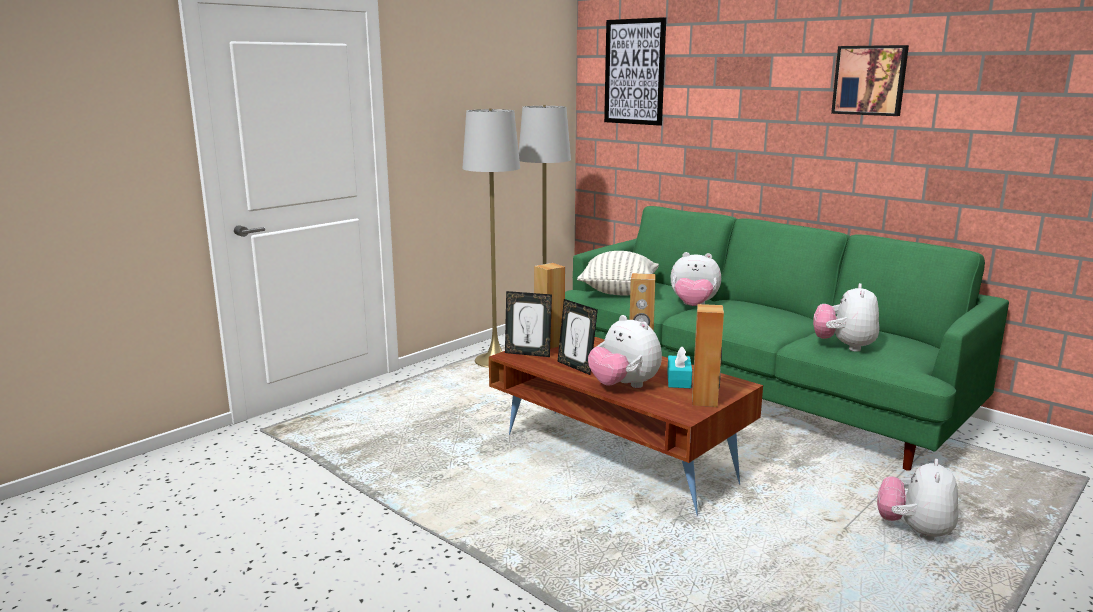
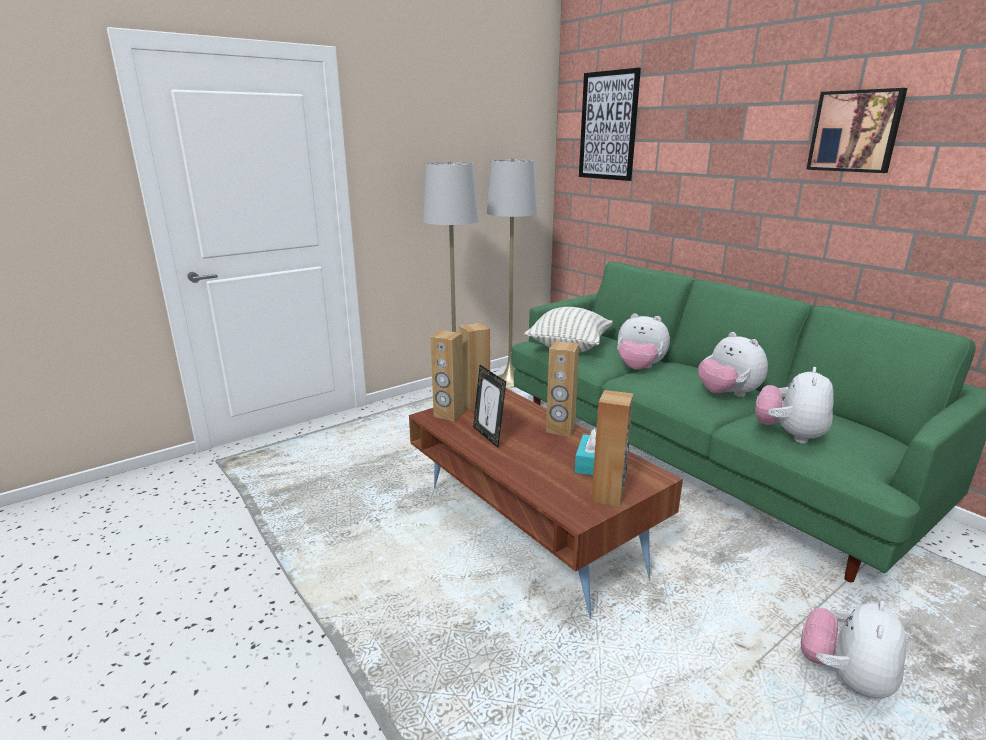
camera: 10 degrees right, 5 degrees up
(528, 353) = (448, 414): picture frame -> brown speaker
(624, 386) = (527, 466): plush toy -> plush toy (727, 394)

